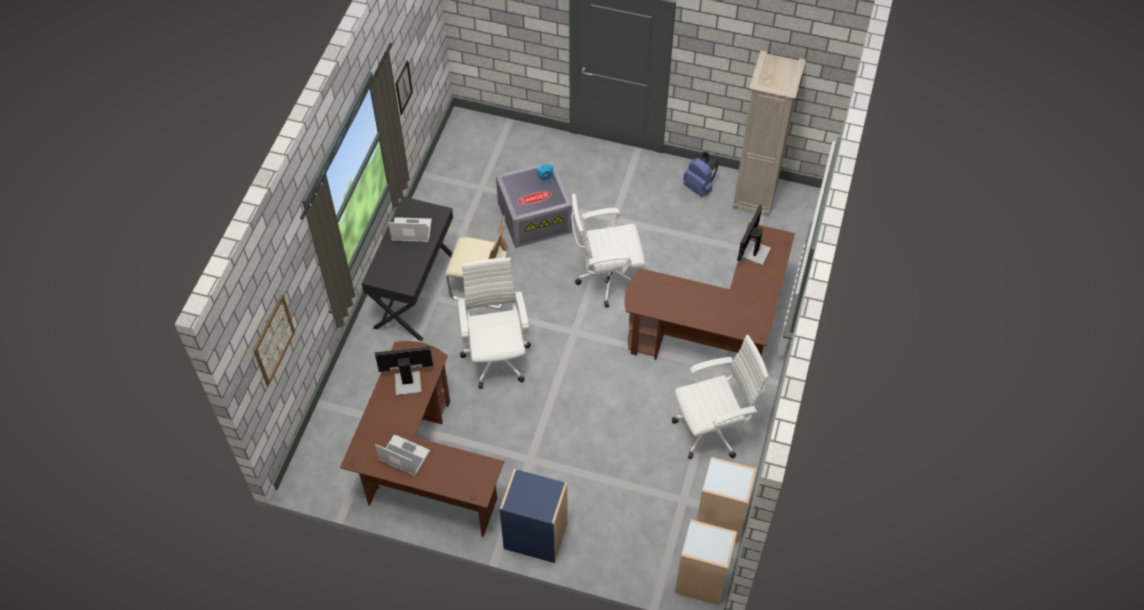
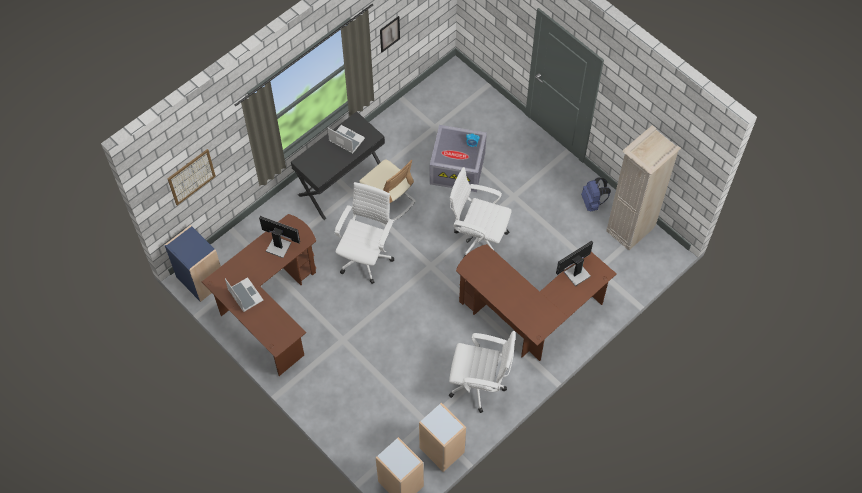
camera: 30 degrees right, 5 degrees up
(534, 536) = (312, 393): blue bookcase -> blue bookcase (200, 279)

